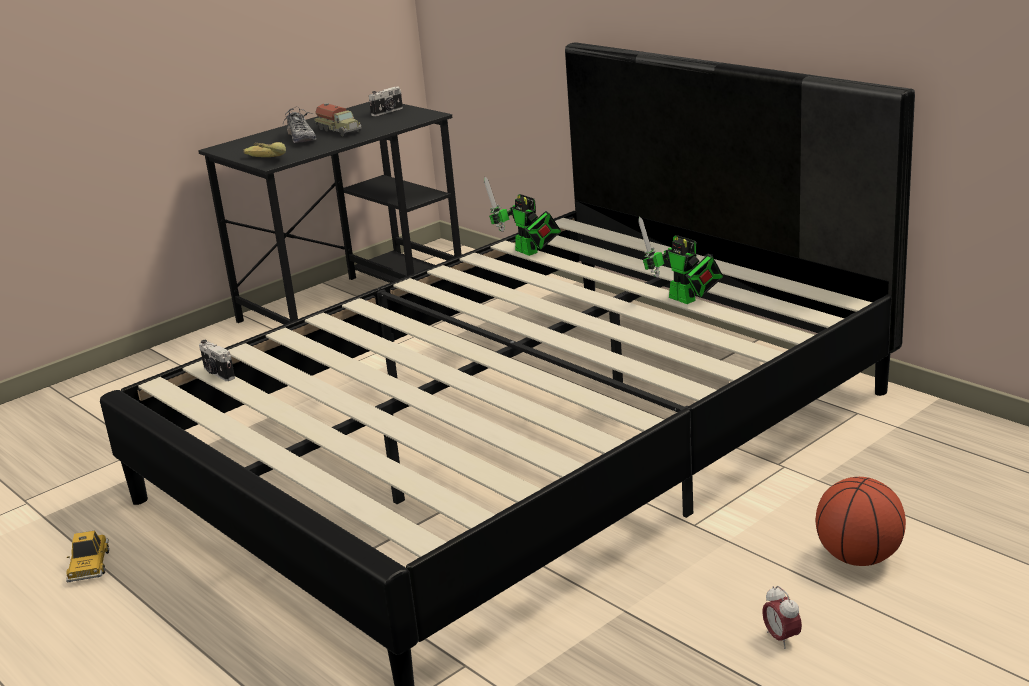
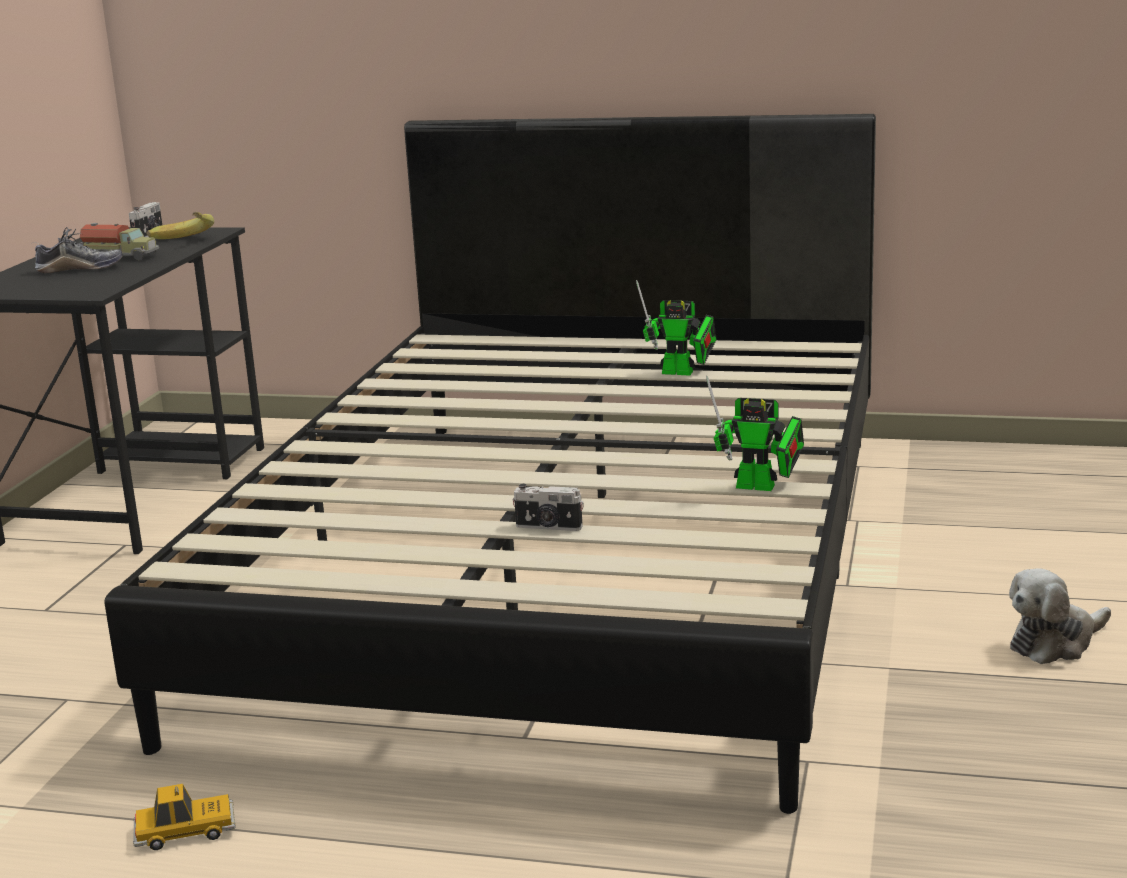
camera: 35 degrees left, 5 degrees down
(89, 565) = (185, 831): toy car -> toy car turned 60 degrees counterclockwise
(217, 373) = (238, 540): camera -> camera (548, 527)
(261, 163) = (77, 294): banana -> banana (182, 242)
(301, 138) = (80, 269): shoe -> shoe turned 45 degrees counterclockwise
(529, 252) = (434, 367): toy robot -> toy robot (761, 487)
(781, 638) = (1055, 643): alarm clock -> plush toy
(858, 557) = (1024, 567): basketball -> none

